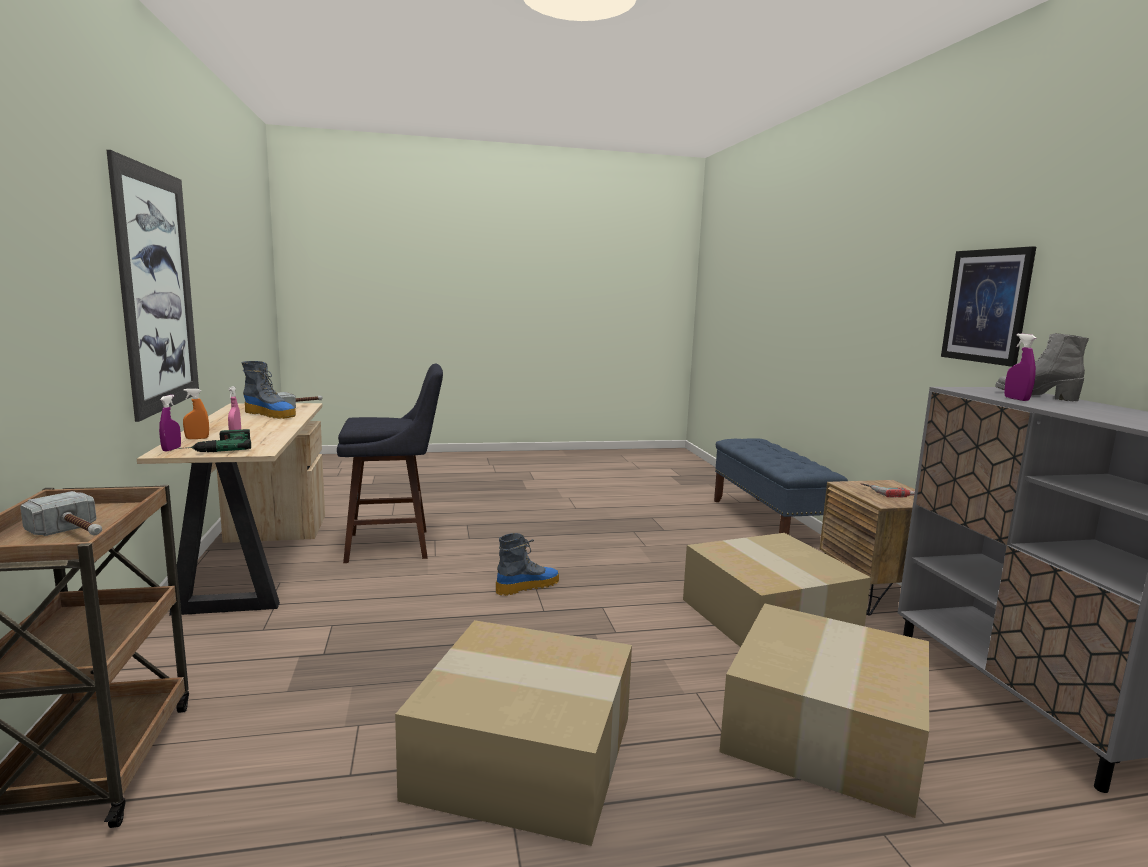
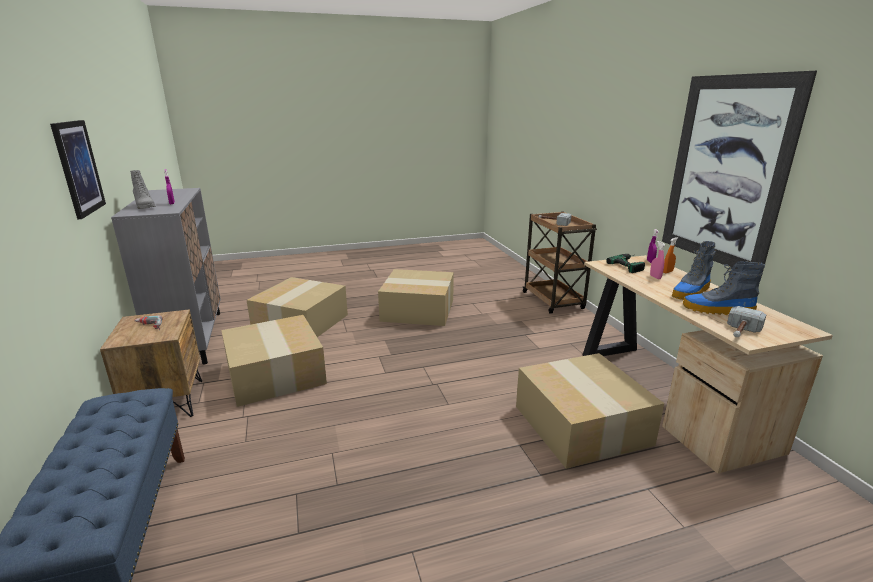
camera: 175 degrees right, 10 degrees up
(395, 545) = (579, 424): blue stool -> cardboard box
(527, 586) = (439, 385): boot -> boot (691, 292)

